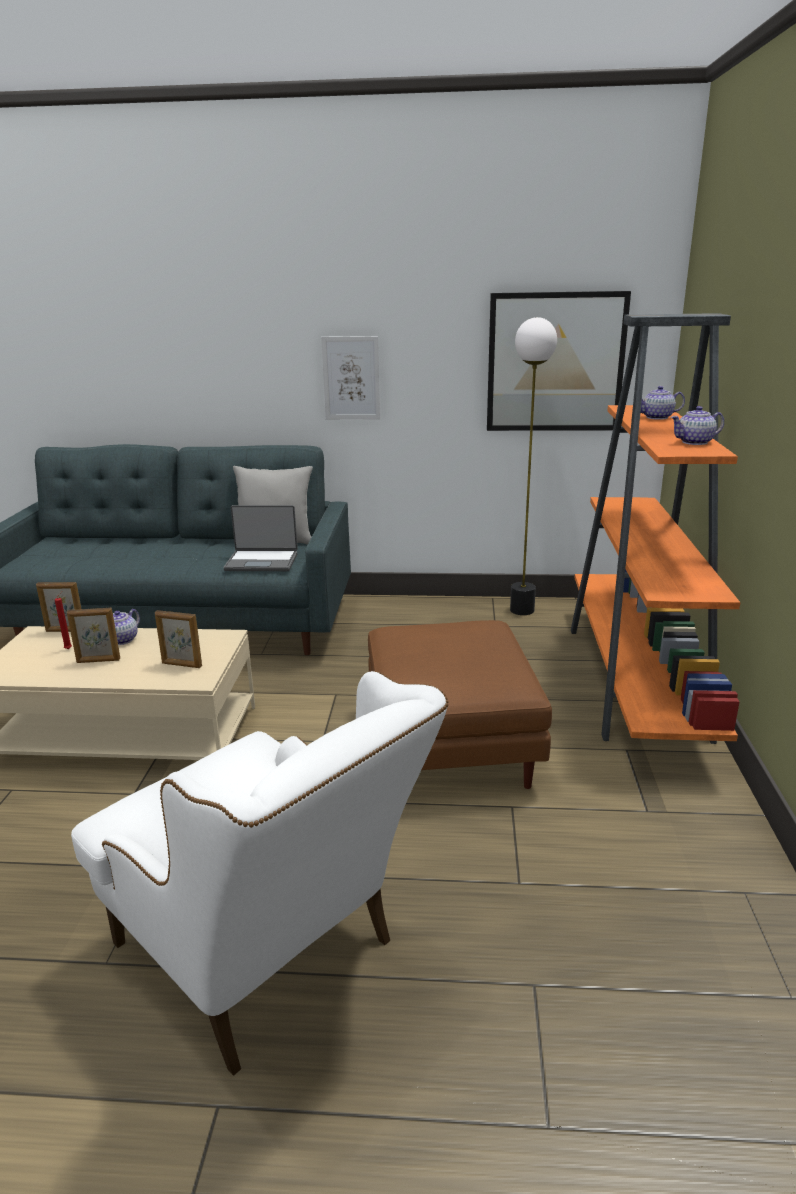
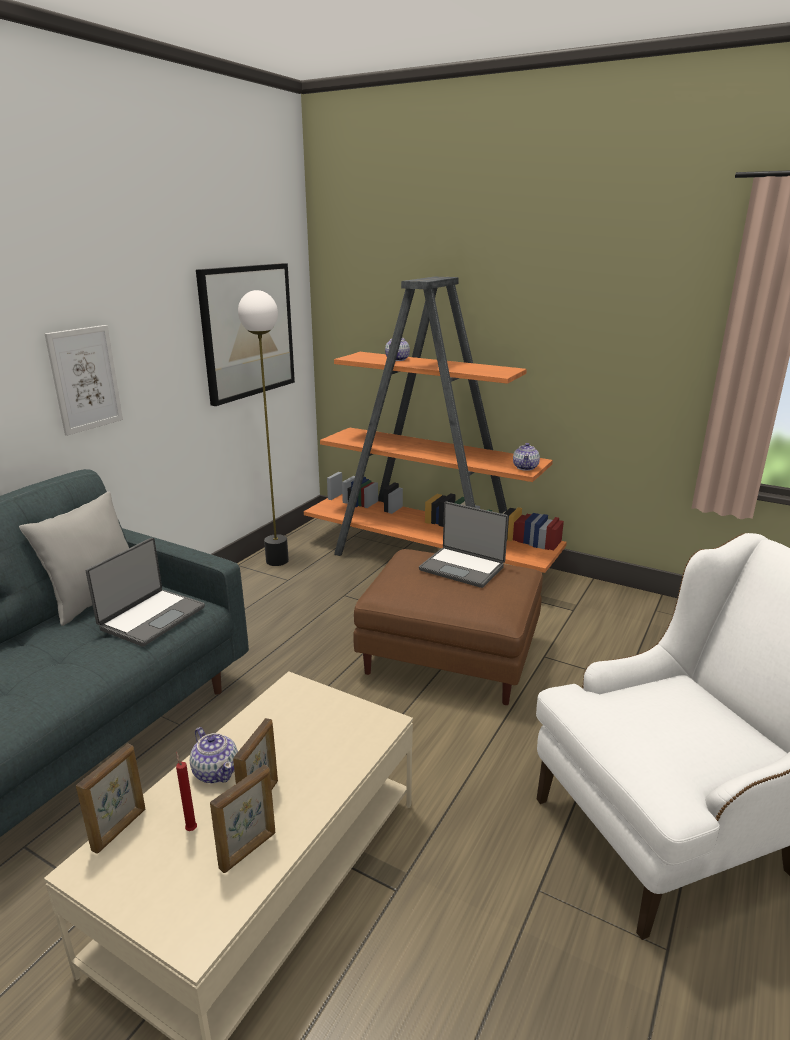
camera: 65 degrees left, 0 degrees up
(181, 665) = (335, 730): picture frame -> picture frame (248, 850)
(479, 652) = (462, 568): none -> laptop
(695, 442) = (482, 367): teapot -> teapot (525, 467)

